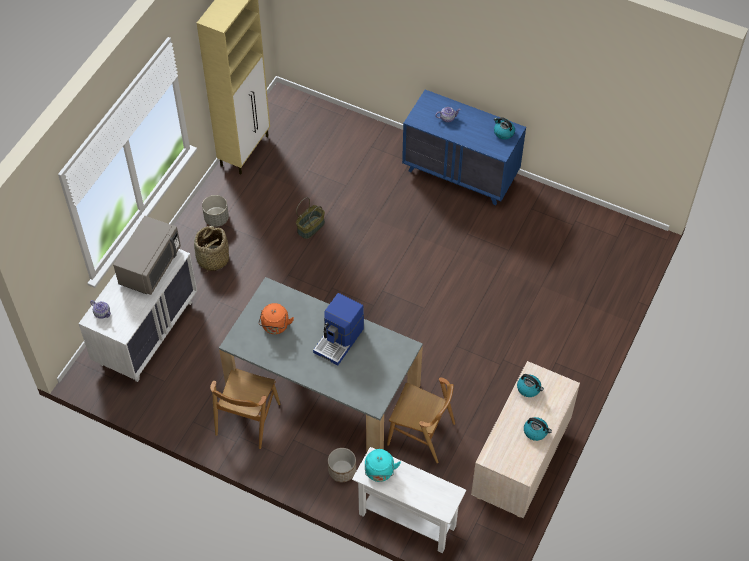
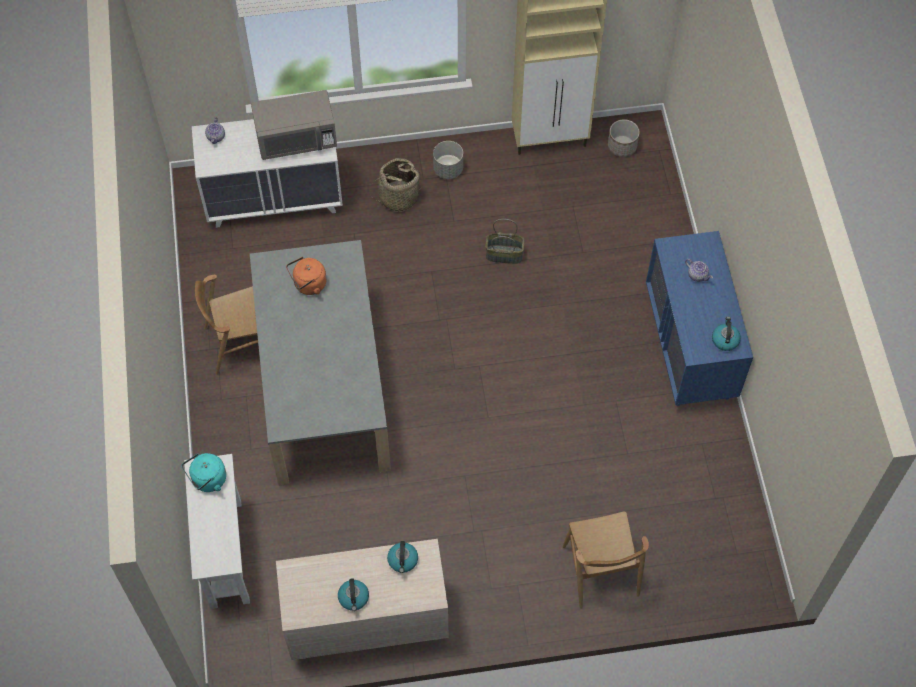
camera: 55 degrees right, 5 degrees up
(339, 340) = (334, 350): coffee machine -> none
(342, 470) = (241, 460): planter -> planter (622, 146)
(421, 434) = (334, 506): brown chair -> brown chair (600, 571)

